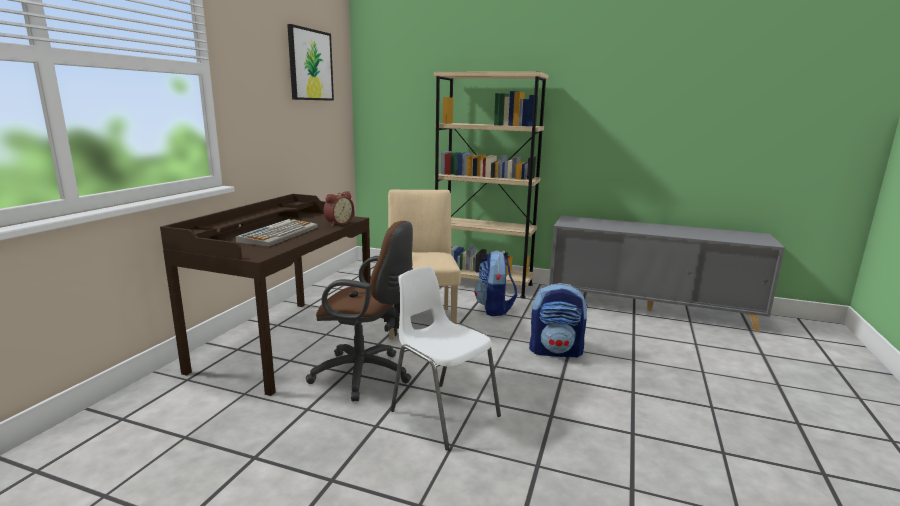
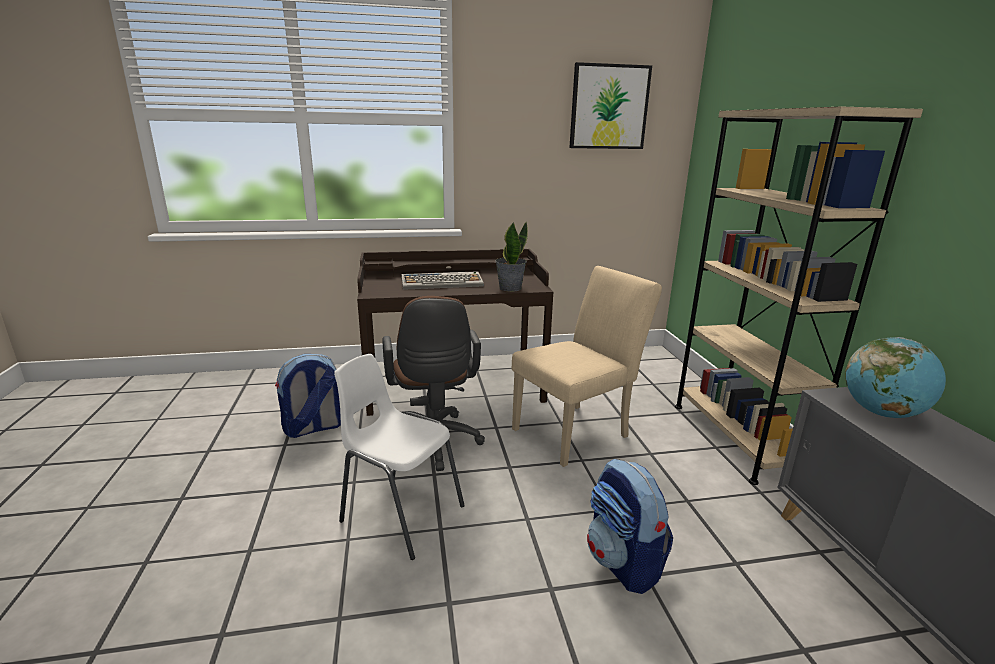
camera: 60 degrees right, 5 degrees up
(338, 223) = (510, 288): alarm clock -> potted plant
(442, 412) = (400, 513): white chair -> white chair turned 75 degrees counterclockwise
(495, 309) = (678, 470): backpack -> backpack (313, 428)
(586, 223) = (882, 413): none -> globe

